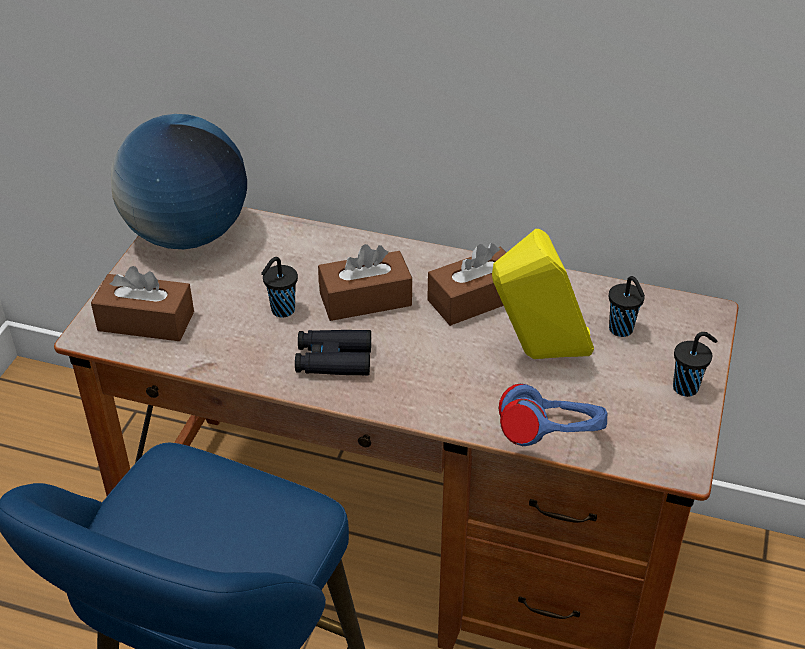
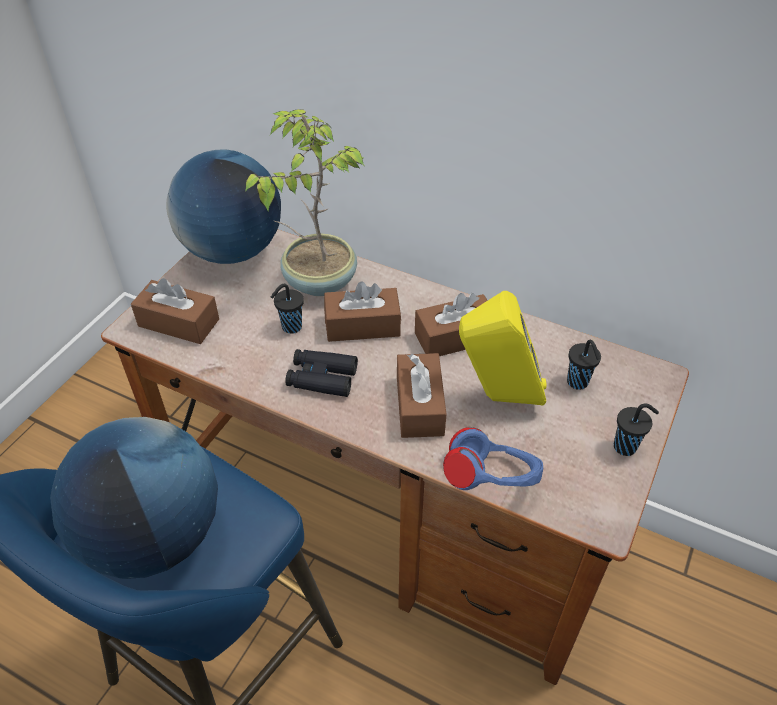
camera: 10 degrees right, 5 degrees up
(186, 547) = (154, 536): none -> globe
(300, 257) = (318, 281): none -> potted plant
(452, 375) = (419, 405): none -> brown tissue box

